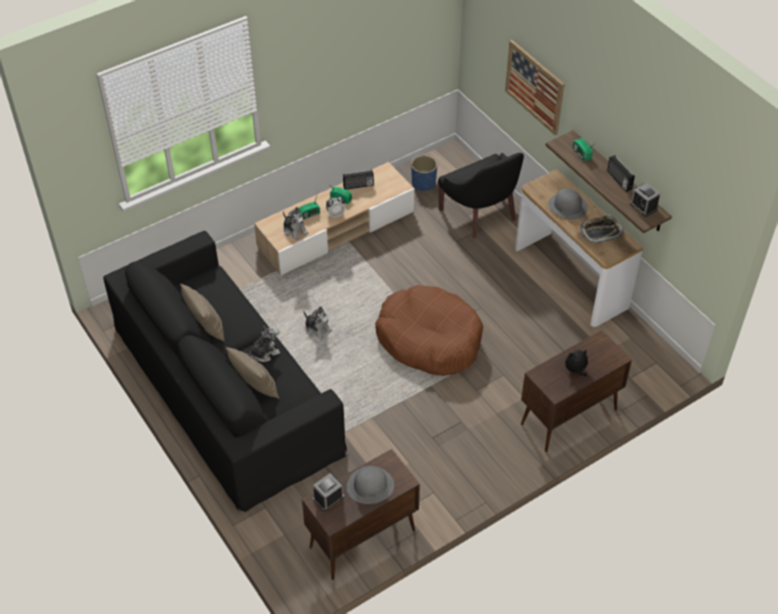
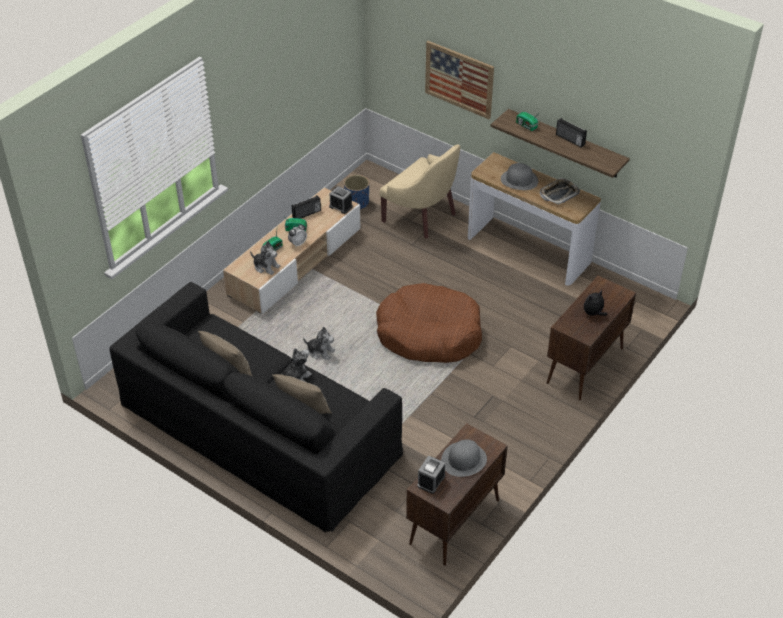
camera: 20 degrees left, 5 degrees down
(481, 214) = (422, 216): black armchair -> beige armchair
(643, 207) = (602, 156): alarm clock -> alarm clock (341, 206)

